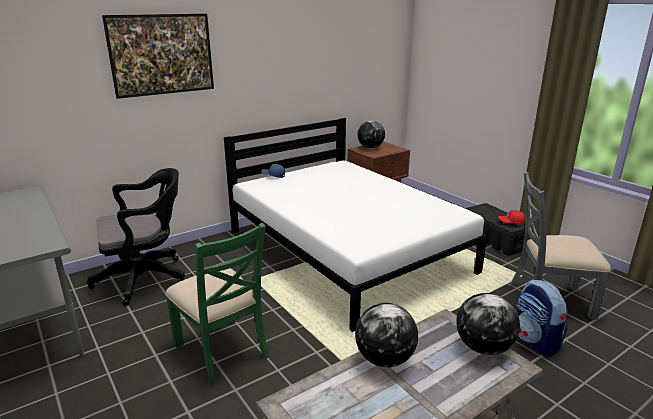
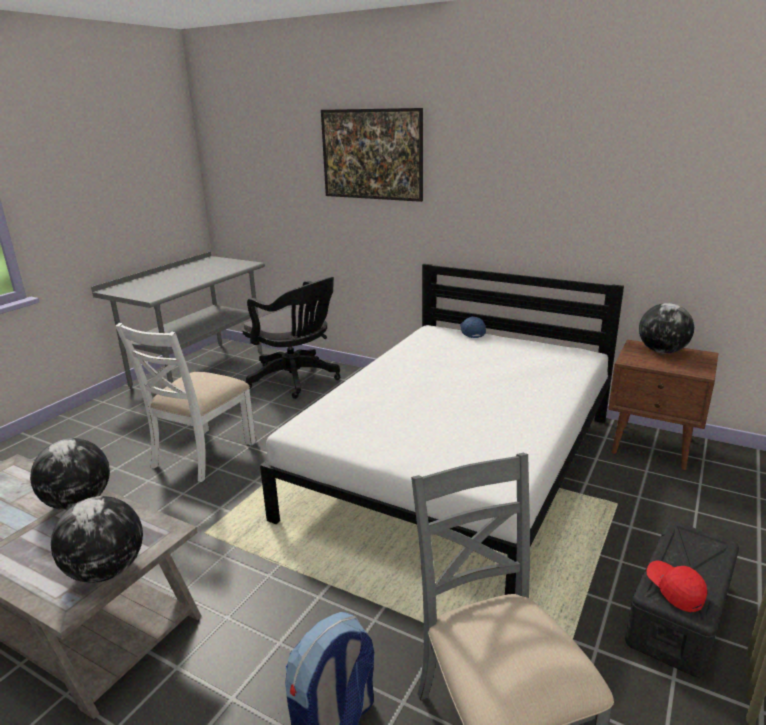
camera: 65 degrees right, 0 degrees up
(222, 350) = (202, 454): green chair -> white chair

